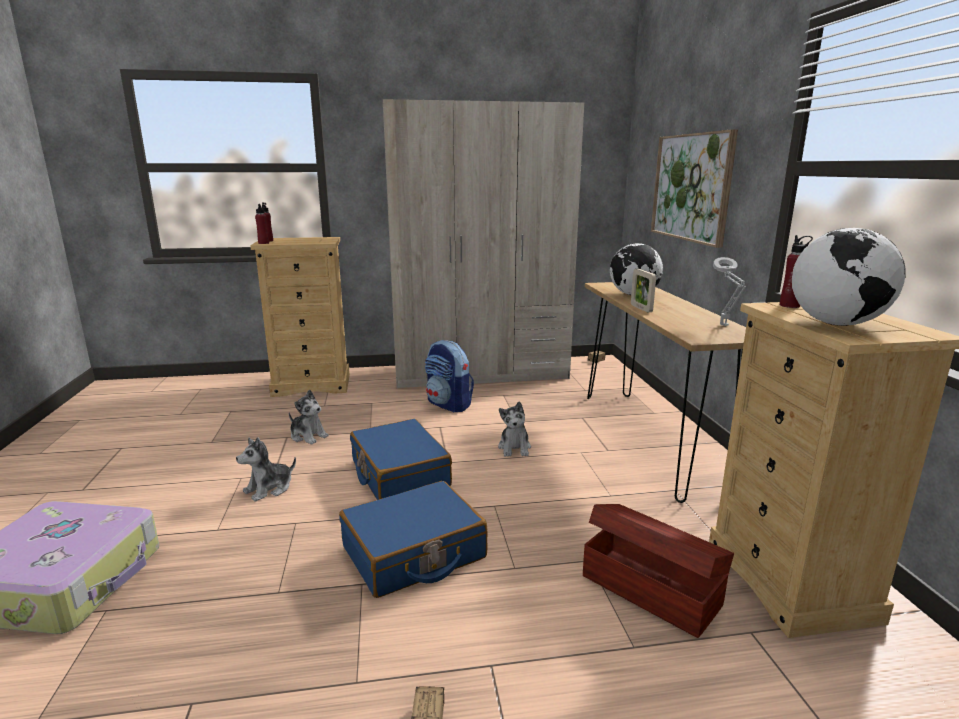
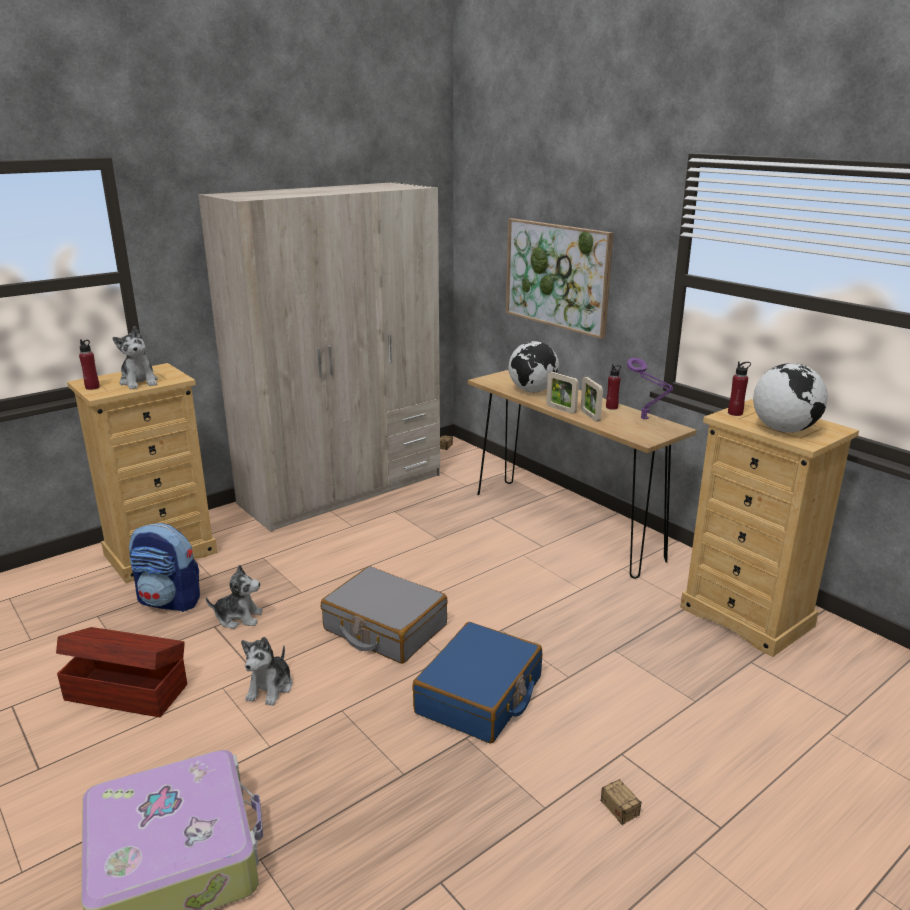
camera: 30 degrees left, 5 degrees up
(263, 243) = (99, 394): red bottle -> red bottle (611, 407)
(399, 474) = (384, 628): blue suitcase -> grey suitcase
(449, 405) = (351, 537): backpack -> backpack (170, 601)
(514, 448) = (463, 567): plush toy -> plush toy (139, 382)
(650, 588) = (671, 655): brown storage box -> brown storage box (126, 691)
(664, 316) = (590, 416): none -> picture frame
(724, 326) = (646, 420): grey table lamp -> purple table lamp

